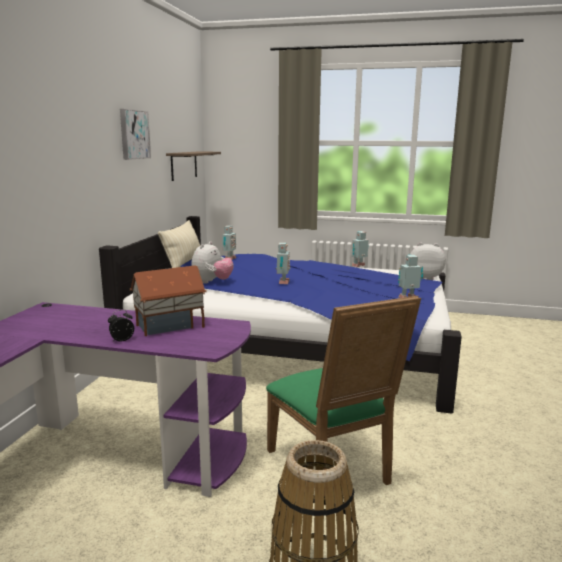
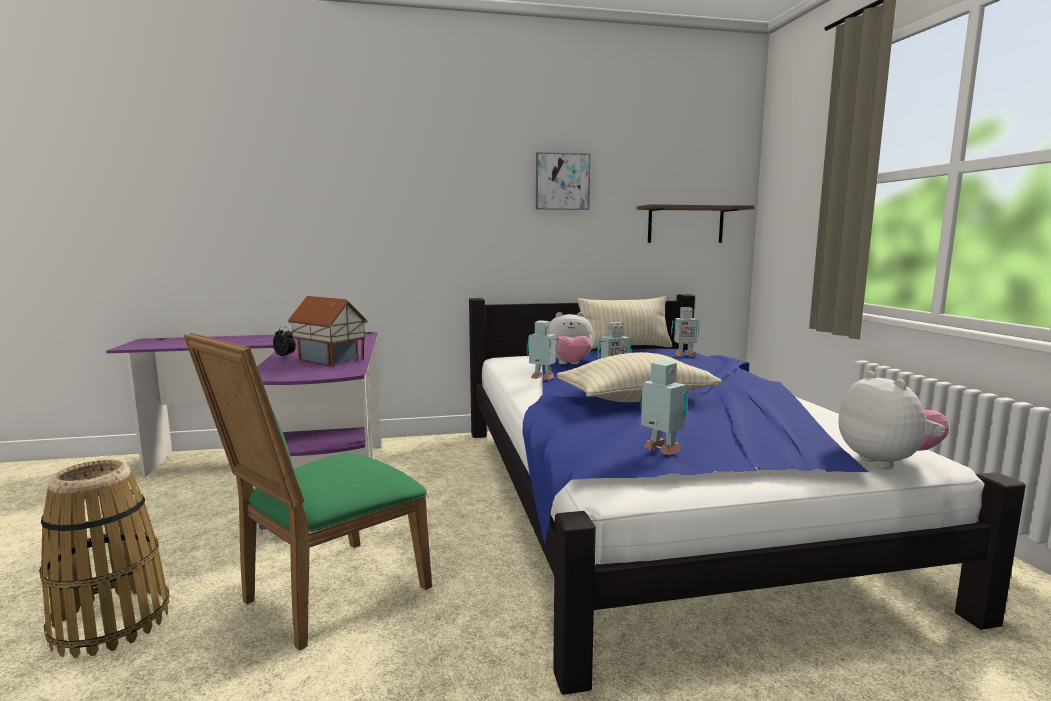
camera: 65 degrees right, 5 degrees down
(317, 286) = (636, 399): none -> beige pillow
(359, 266) = (817, 406): toy robot -> toy robot (542, 378)

